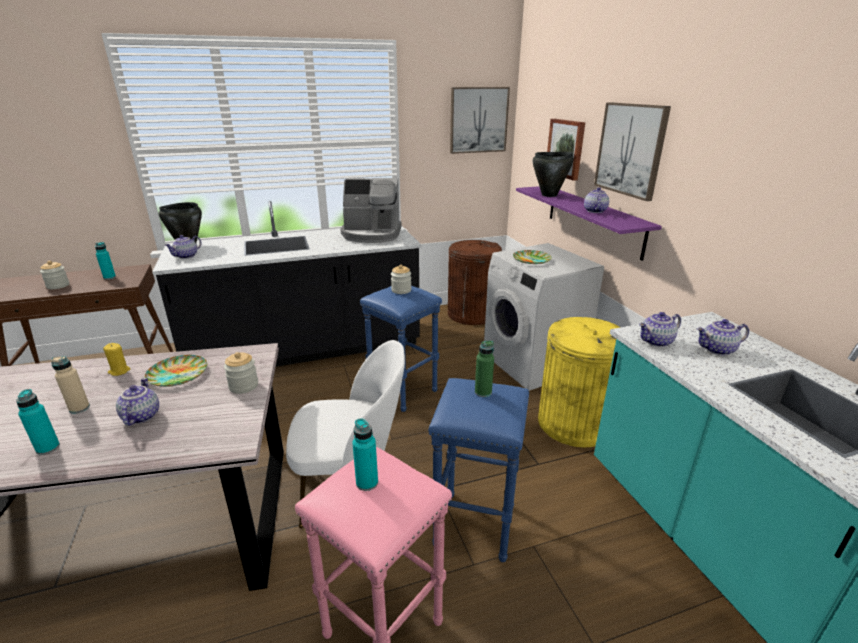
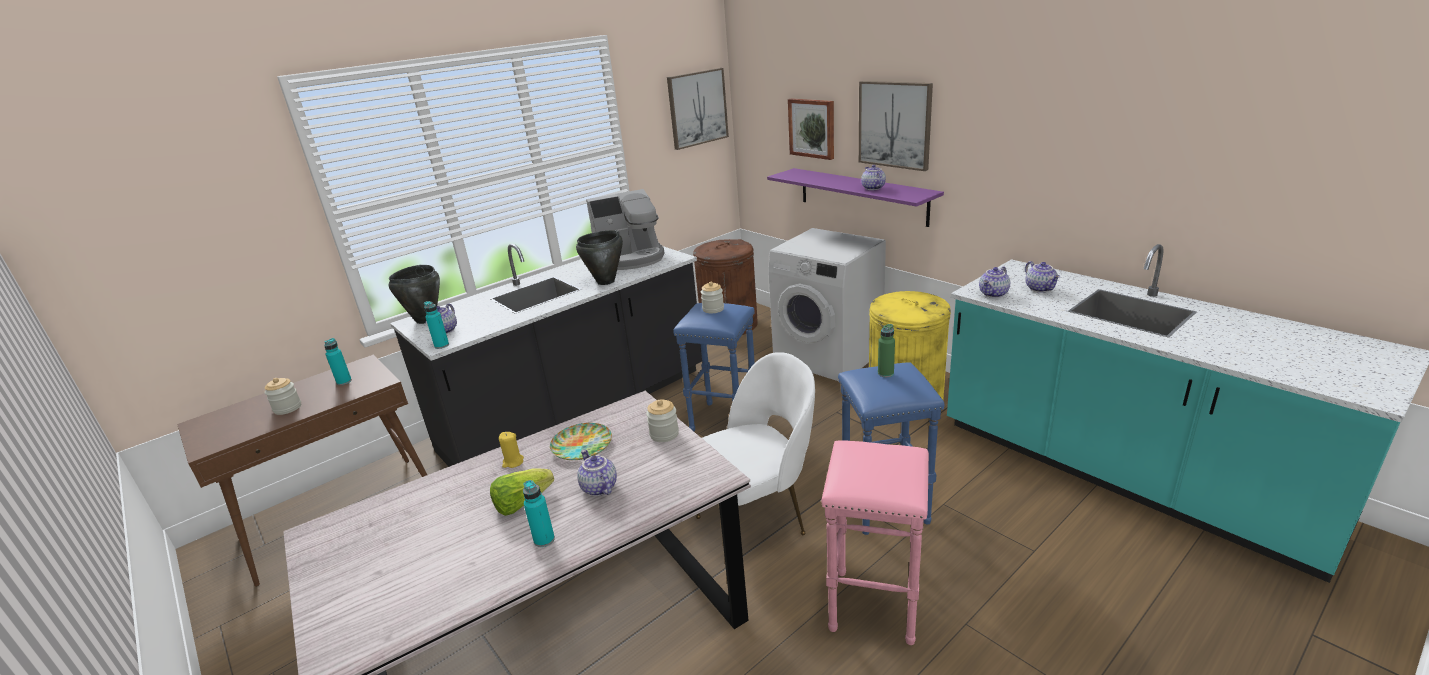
camera: 20 degrees left, 0 degrees up
(79, 408) = (522, 503): beige bottle -> lettuce
(367, 482) = (869, 461): turquoise bottle -> turquoise bottle (441, 345)
(532, 260) = (815, 248): plate -> none
(549, 195) = (811, 179): black cooking pot -> black cooking pot (606, 281)
(717, 350) = (1040, 288): teapot -> teapot turned 75 degrees counterclockwise

